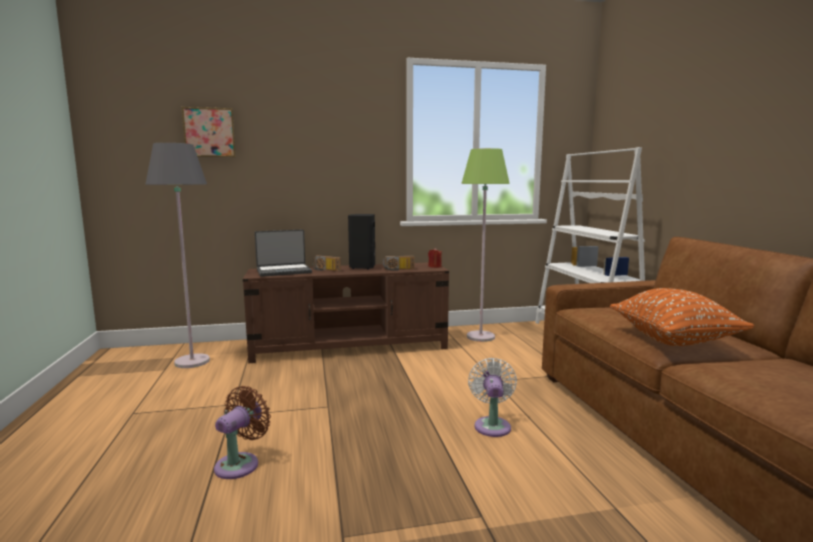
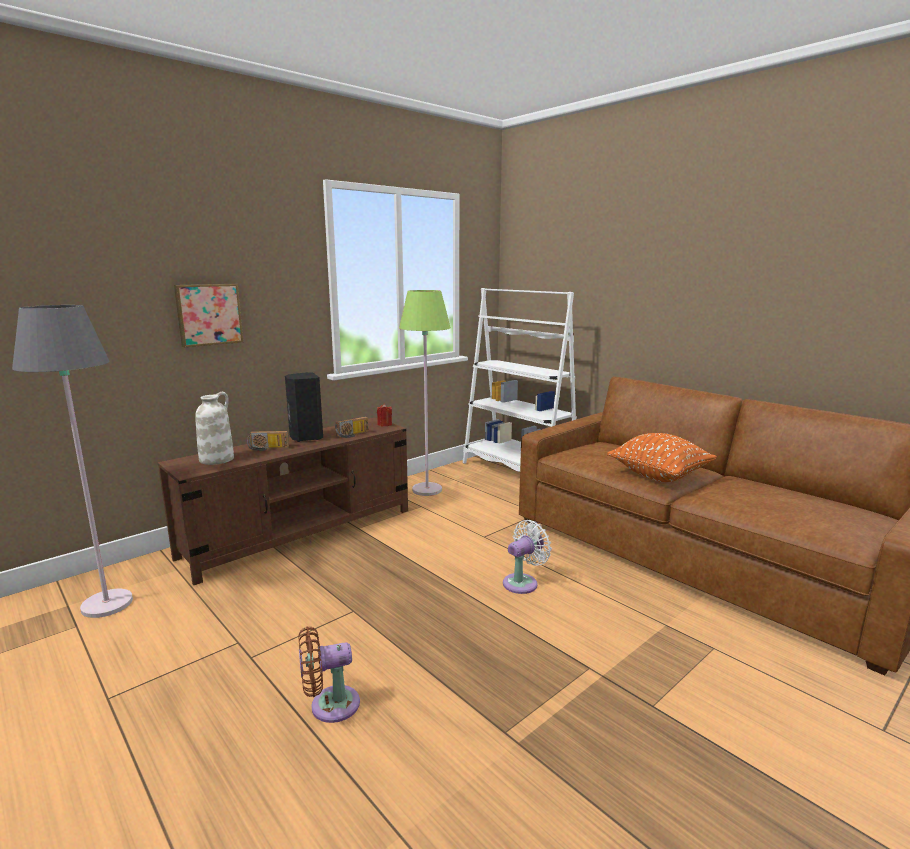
camera: 30 degrees left, 5 degrees up
(210, 133) = (70, 278): picture -> picture (208, 314)
(240, 463) = (329, 705): brown fan -> brown fan turned 105 degrees counterclockwise
(284, 271) = (217, 459): laptop -> white vase
(492, 425) = (523, 582): white fan -> white fan turned 75 degrees clockwise

